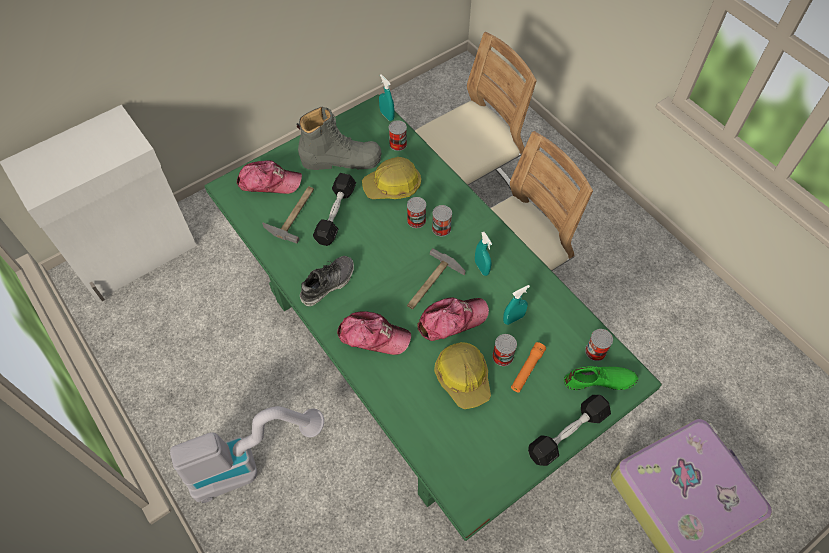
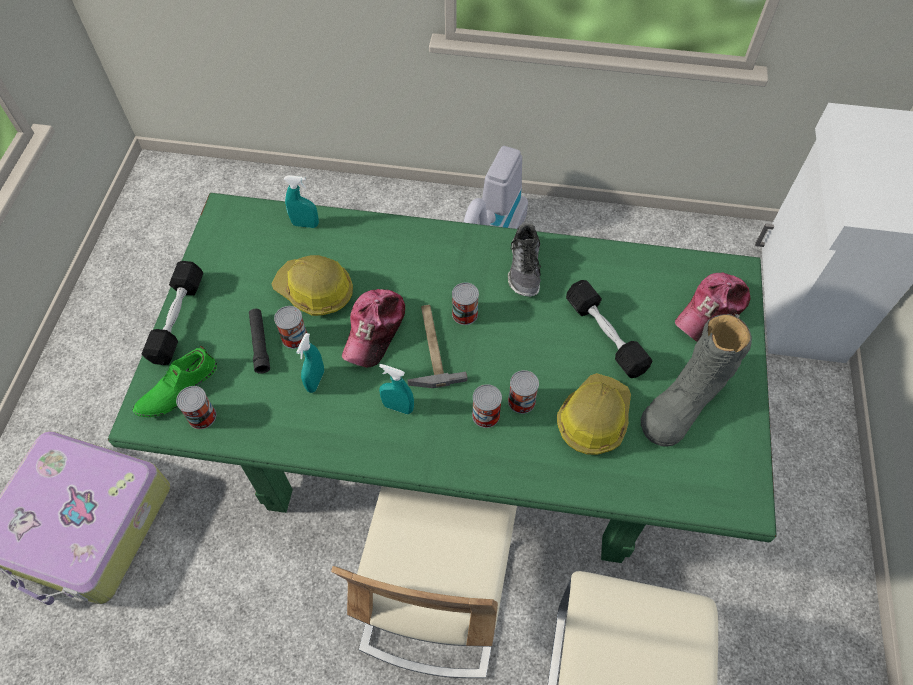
camera: 135 degrees right, 0 degrees up
(294, 213) = (643, 303): hammer -> none
(373, 336) = (431, 260): cap -> none
(387, 115) = (721, 510): turquoise spray bottle -> turquoise spray bottle (305, 224)
(398, 144) = (657, 480): can -> can (465, 314)
(527, 370) = (260, 343): orange flashlight -> black flashlight

